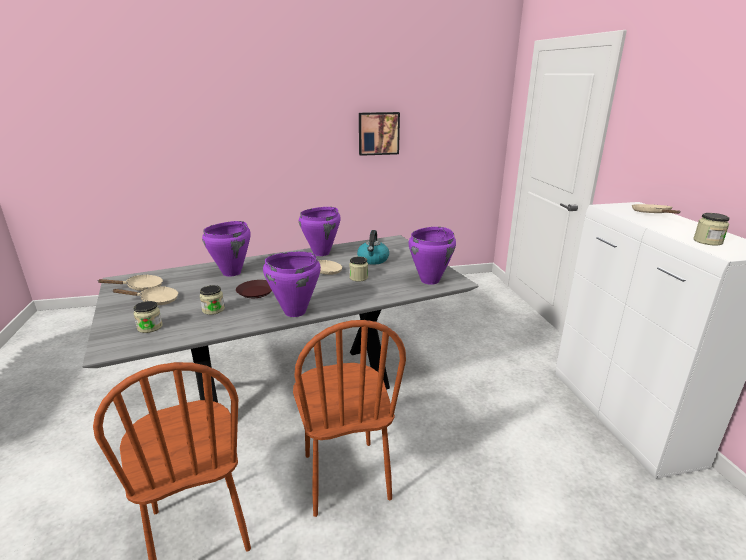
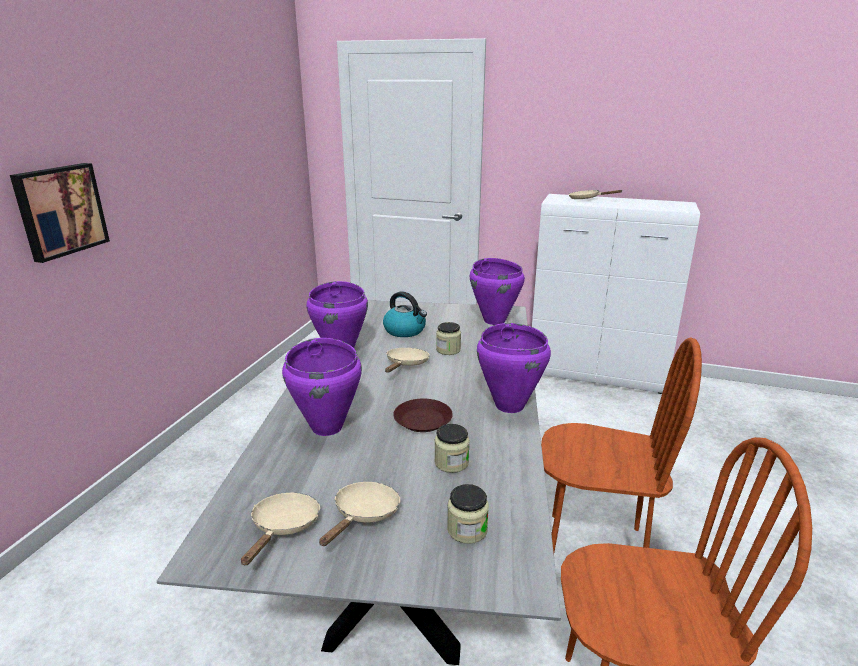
camera: 60 degrees left, 0 degrees up
(378, 133) = (201, 174): picture -> picture (60, 210)
(707, 241) = (659, 206): jar -> none

